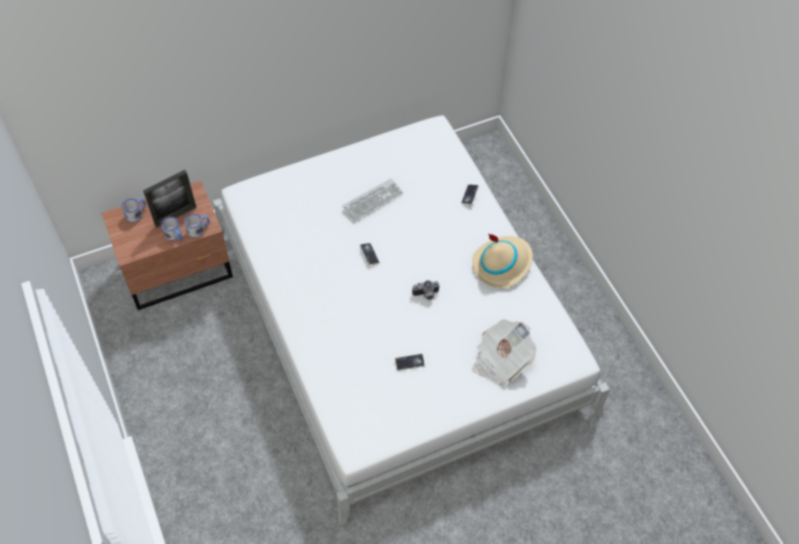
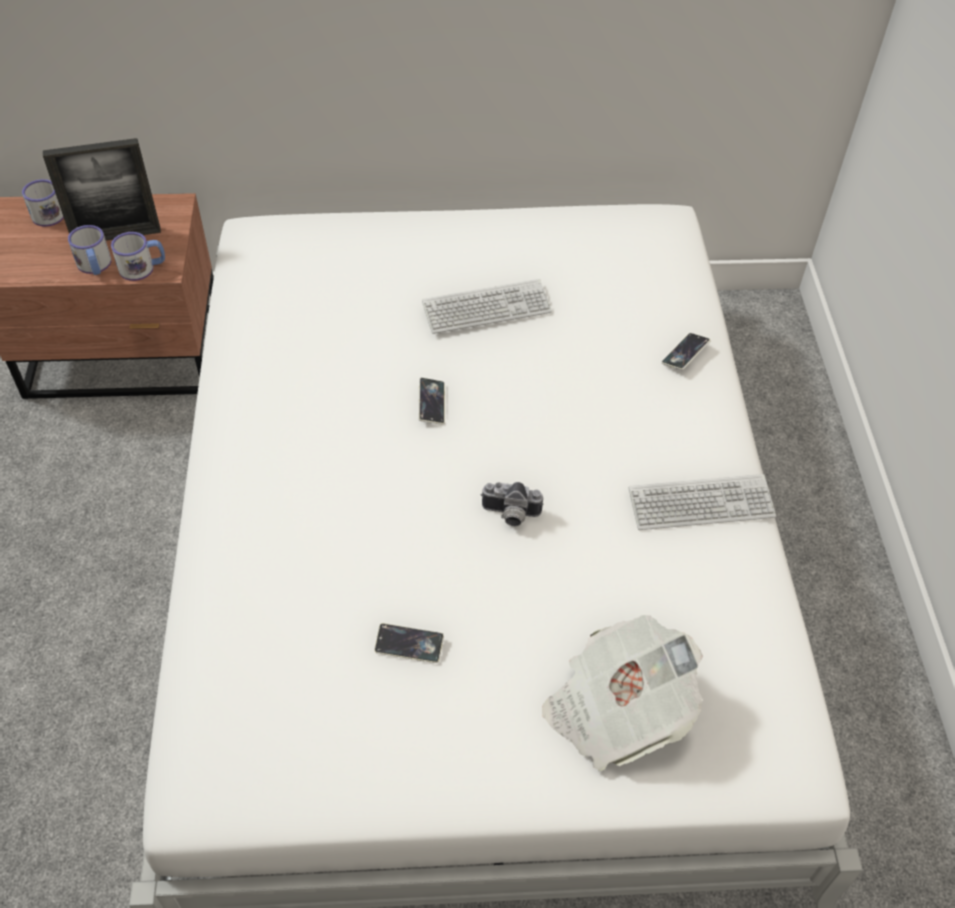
camera: 20 degrees right, 5 degrees down
(502, 264) = (701, 504): beige hat -> keyboard

